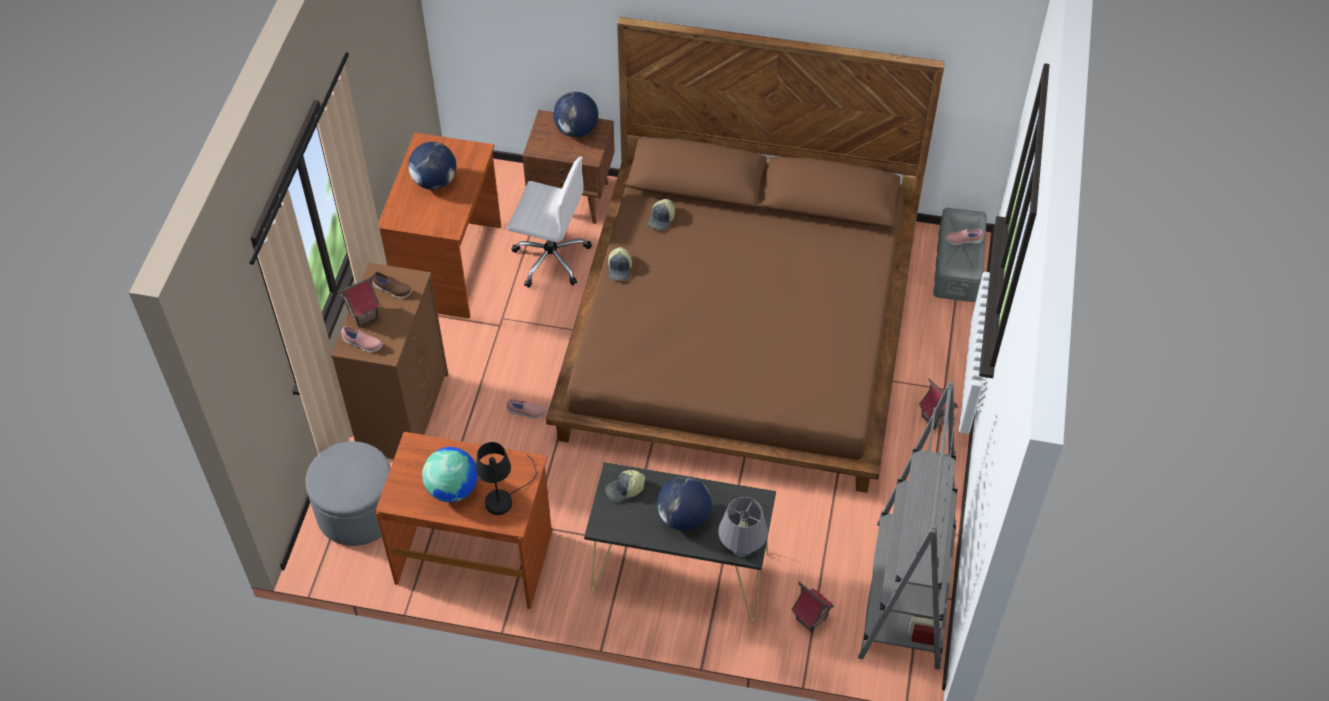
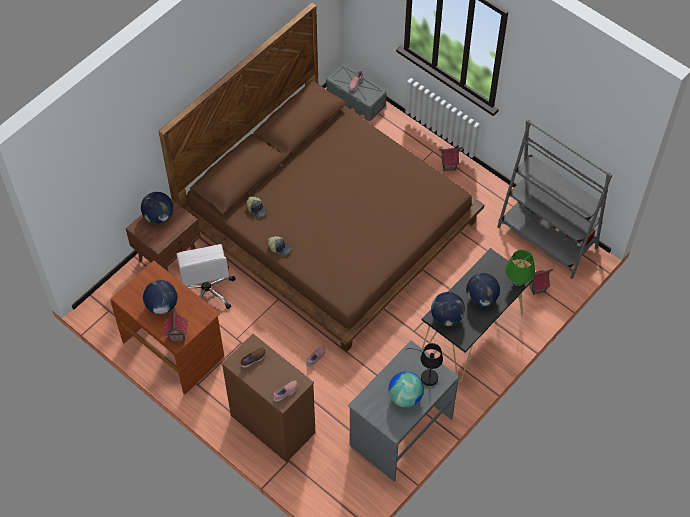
camera: 60 degrees left, 5 degrees up
(358, 511) = (330, 480): grey ottoman -> none
(363, 315) = (263, 383): toy house -> toy house (177, 335)
(475, 556) = (400, 431): brown desk -> grey desk
(550, 258) = (207, 291): white office chair -> white office chair turned 120 degrees clockwise
(625, 490) = (447, 317): cap -> globe
(741, 549) = (517, 282): grey table lamp -> green table lamp

